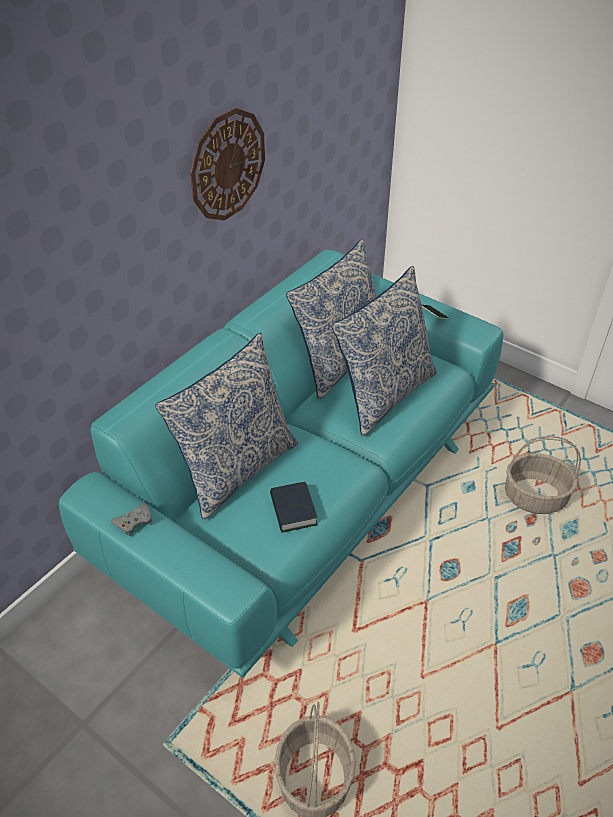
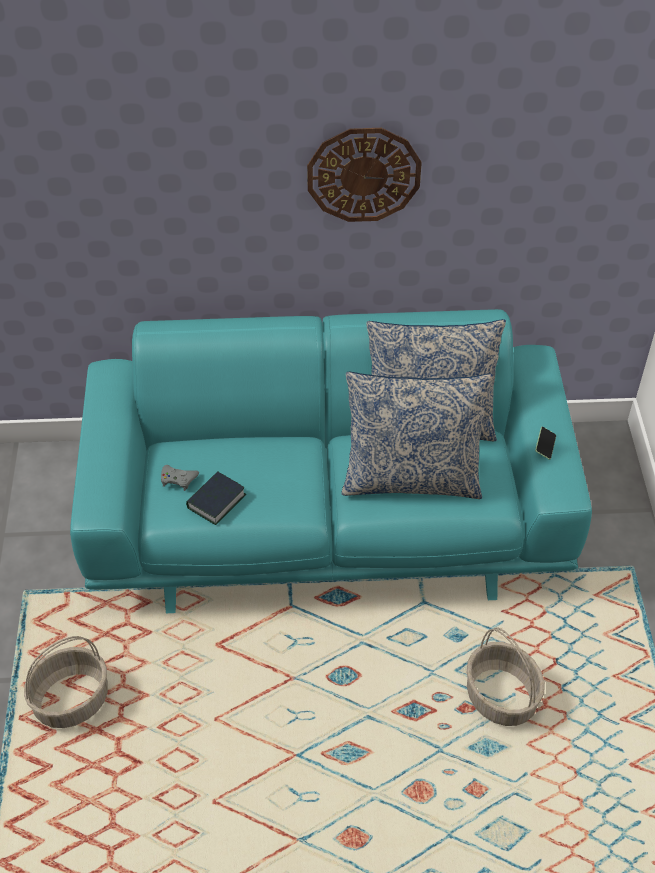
camera: 50 degrees right, 5 degrees up
(134, 522) = (105, 415): grey game controller -> grey game controller (178, 479)
(236, 468) = (230, 440): pillow -> none

